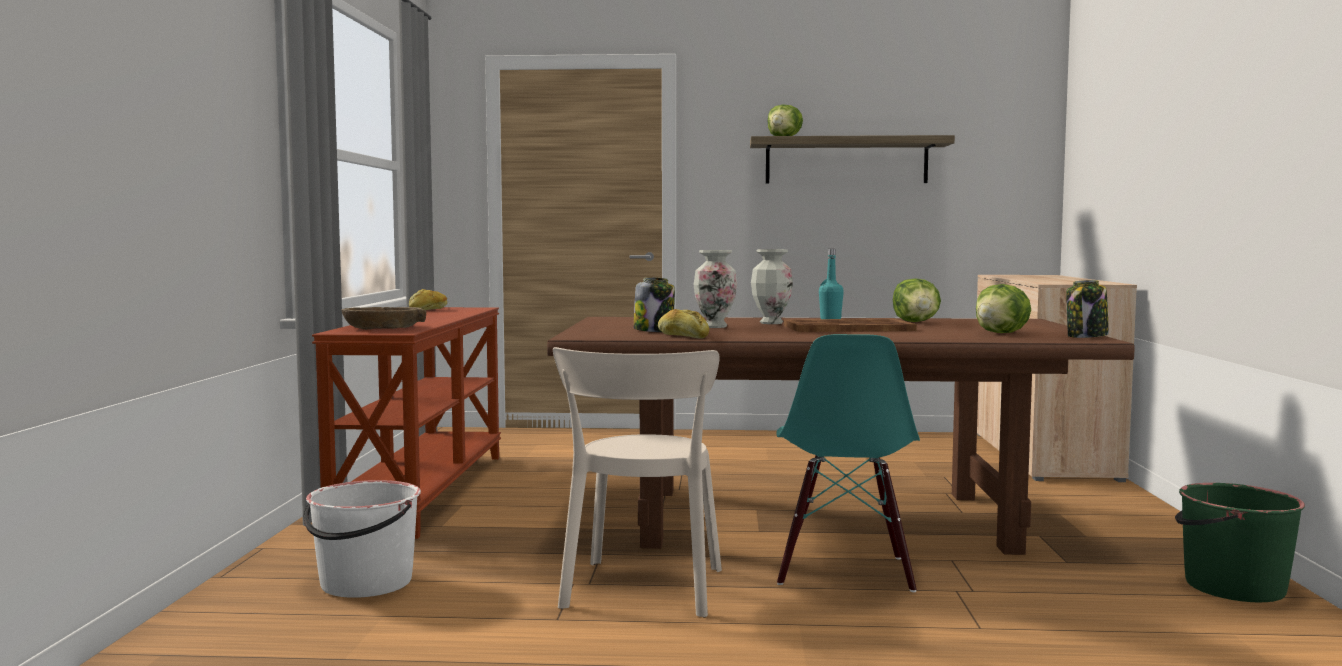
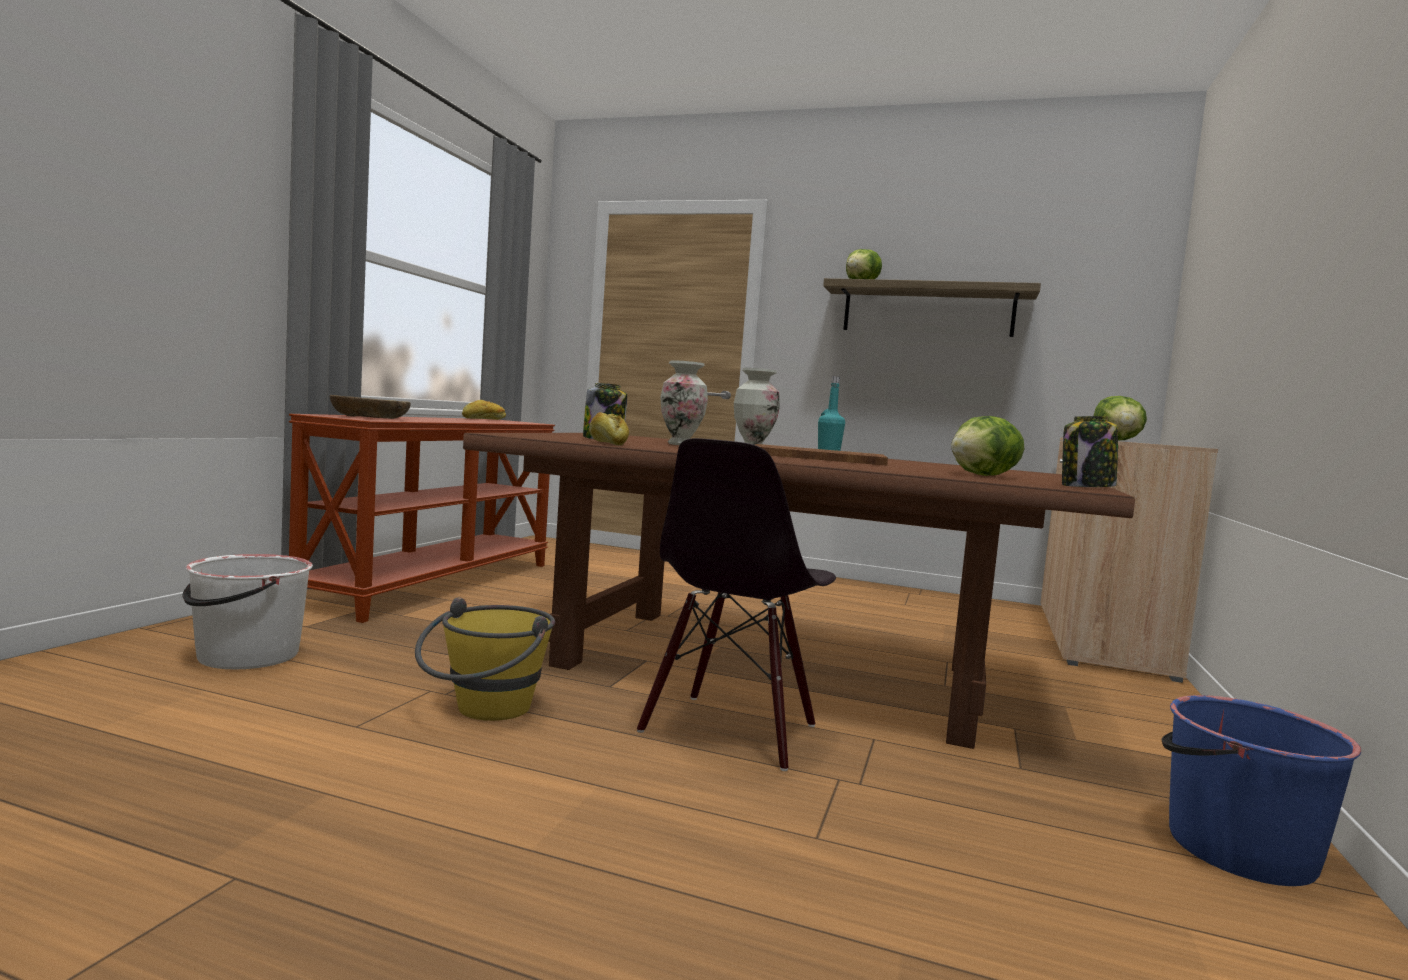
camera: 15 degrees right, 0 degrees up
(642, 591) = (484, 712): beige chair -> yellow bucket
(844, 571) = (730, 730): turquoise chair -> black chair
(916, 322) = (917, 463): lettuce -> lettuce (1117, 440)
(1232, 587) = (1237, 849): green bucket -> blue bucket

